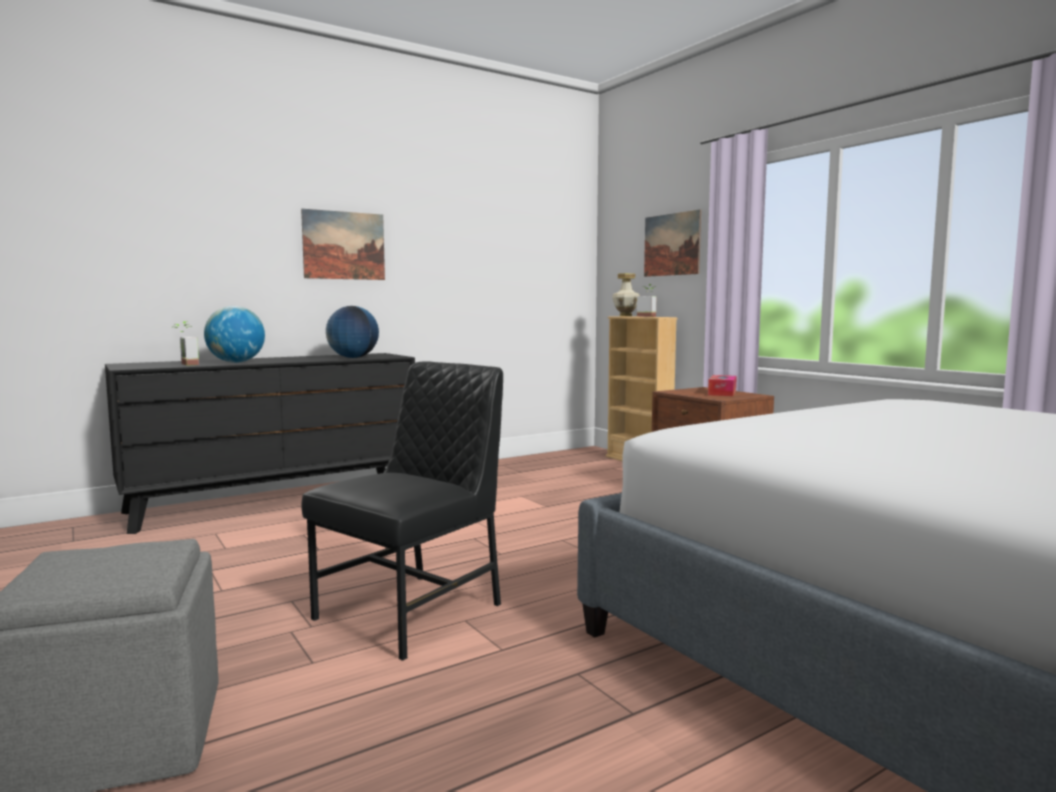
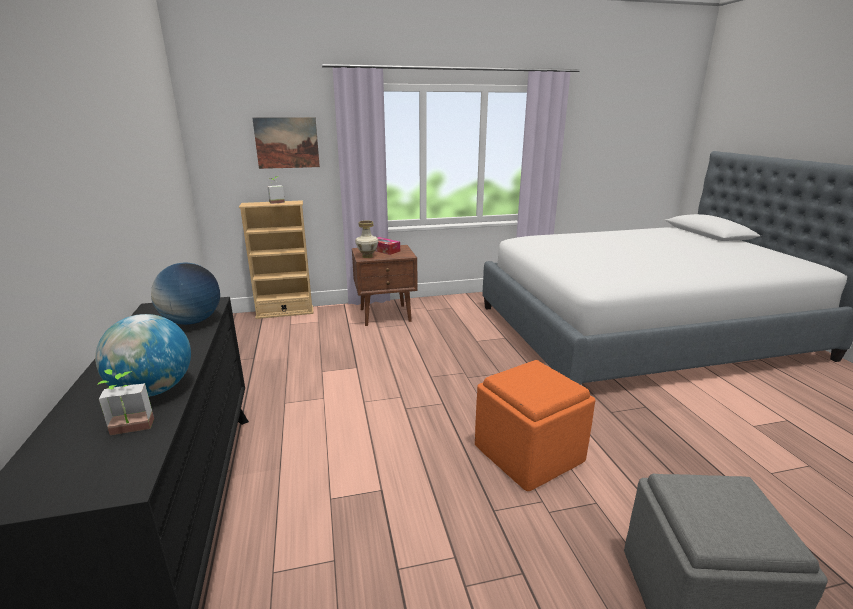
camera: 70 degrees left, 15 degrees up
(344, 245) = (84, 184): picture -> none
(413, 611) = (528, 452): black chair -> orange ottoman
(625, 316) = (251, 203): vase -> vase (367, 256)

